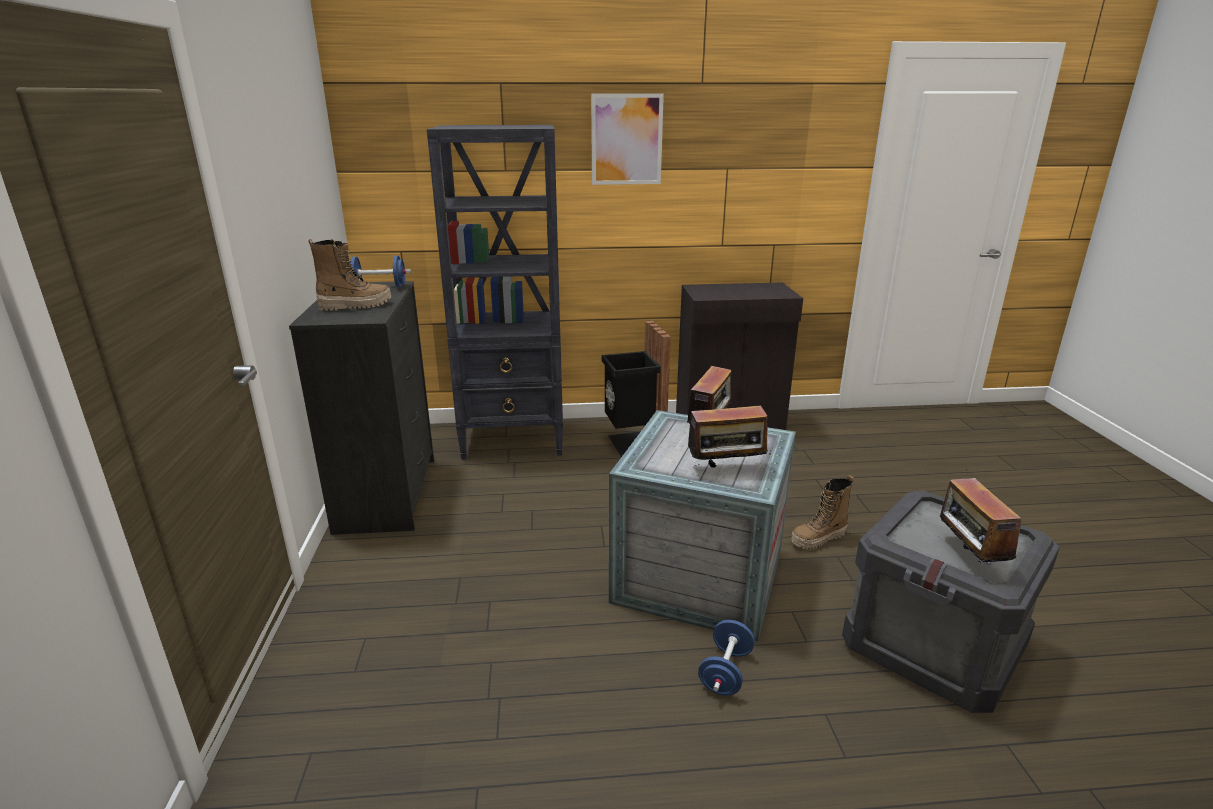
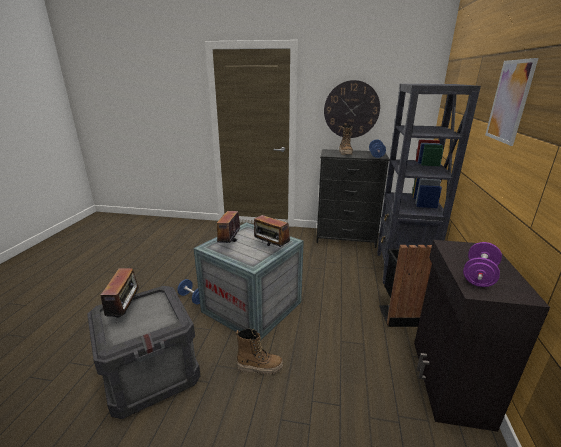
camera: 105 degrees right, 0 degrees up
(285, 205) = (351, 109): none -> wall clock
(759, 292) = (479, 276): none -> purple dumbbell
(818, 539) = (260, 367): boot -> boot turned 105 degrees clockwise
(968, 558) = (126, 311): radio -> radio turned 75 degrees clockwise

